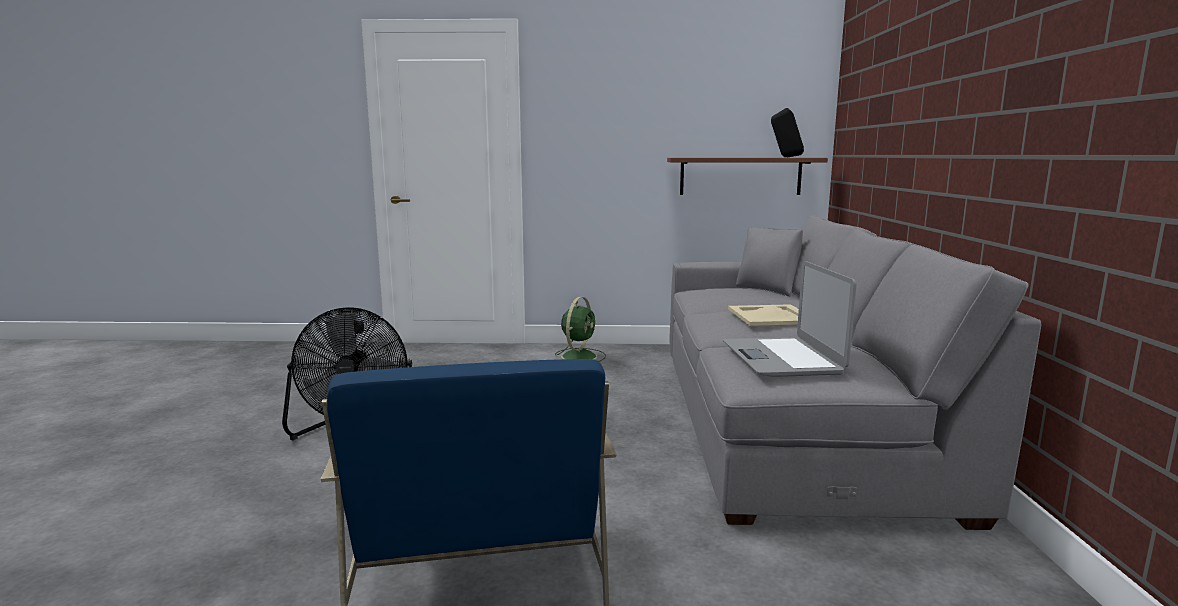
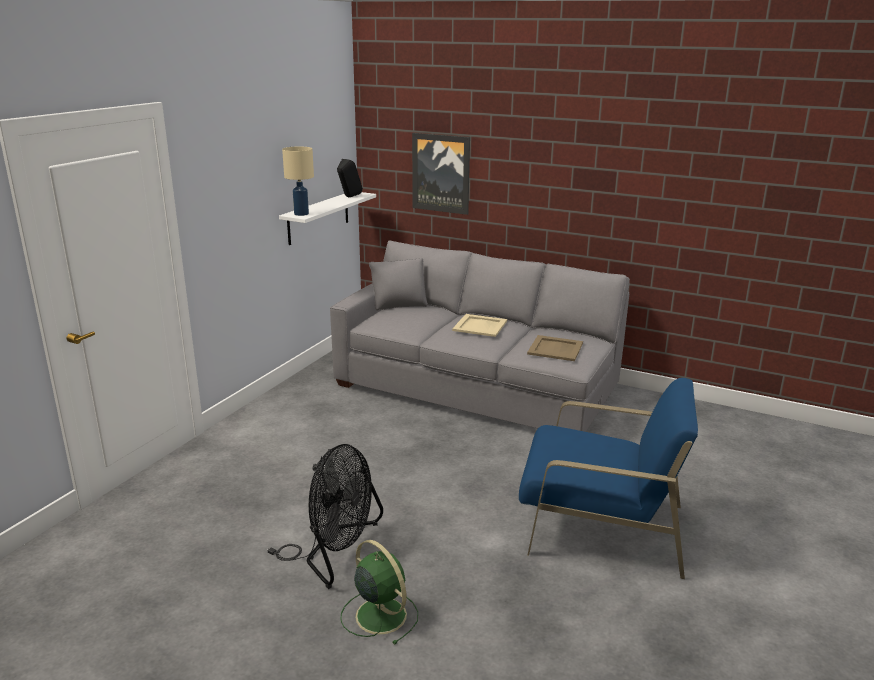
camera: 65 degrees left, 10 degrees up
(580, 356) = (275, 416): green fan -> green fan (379, 614)
(685, 157) = (301, 214): none -> beige table lamp
(740, 176) = (318, 217): brown shelf -> white shelf
(782, 358) = (556, 348): laptop -> beige tray
(882, 120) = (441, 173): none -> picture

